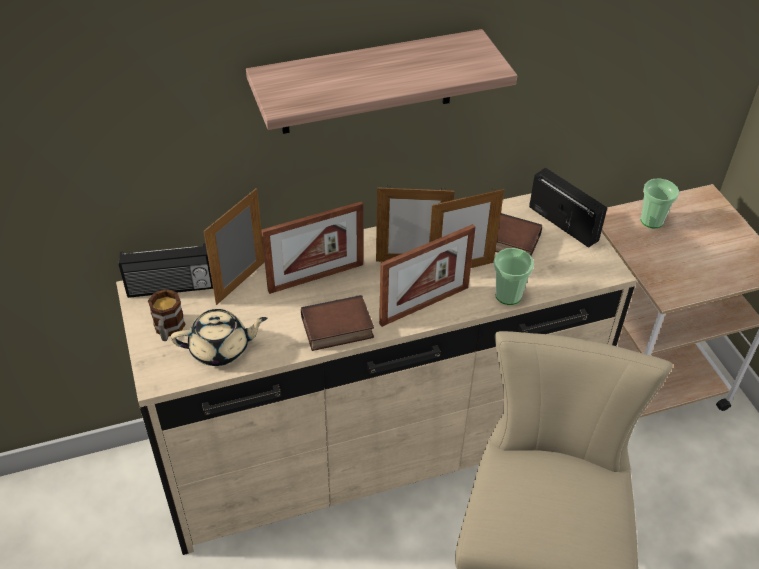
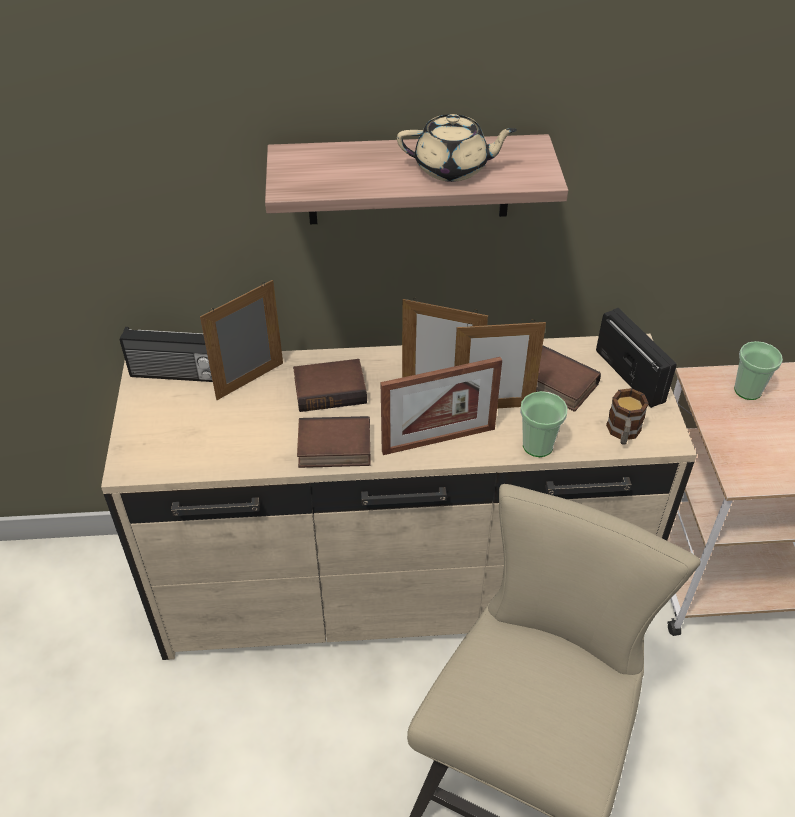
camera: 15 degrees right, 0 degrees up
(168, 330) = (158, 418): mug -> mug (623, 433)
(221, 349) = (204, 448): beige teapot -> beige teapot (453, 168)
(316, 277) = (331, 389): picture frame -> book

